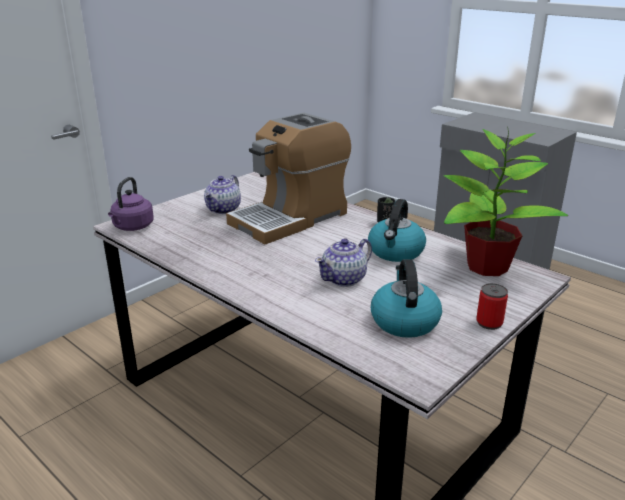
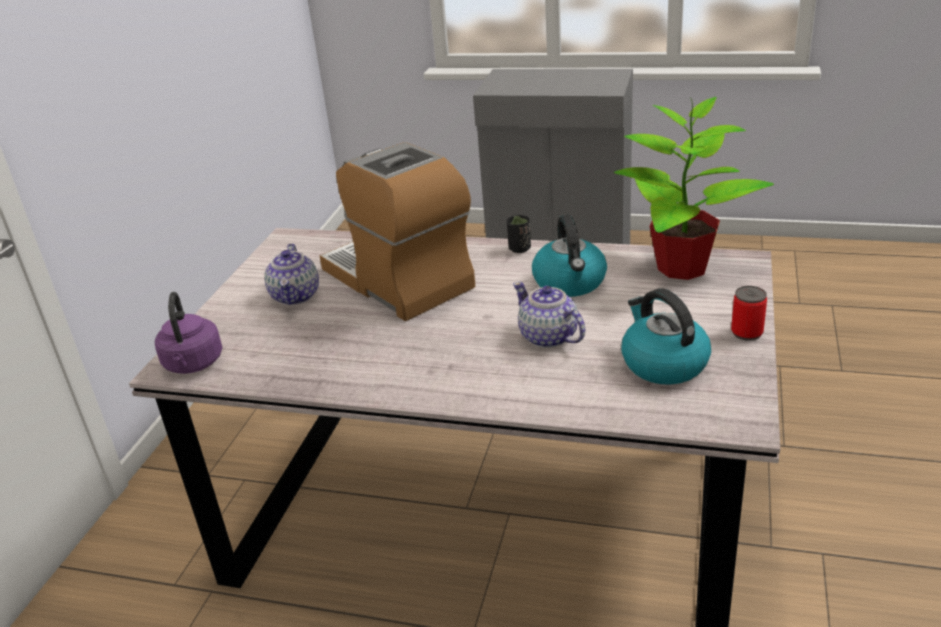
camera: 25 degrees left, 5 degrees up
(290, 218) = (399, 280): coffee machine -> coffee machine turned 120 degrees clockwise
(344, 279) = (548, 337): teapot -> teapot turned 120 degrees clockwise

